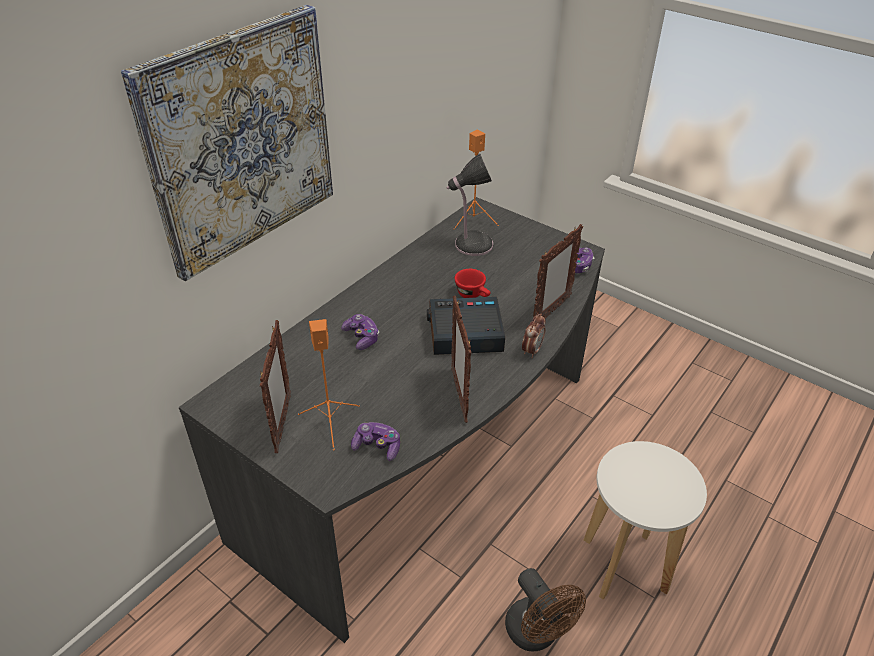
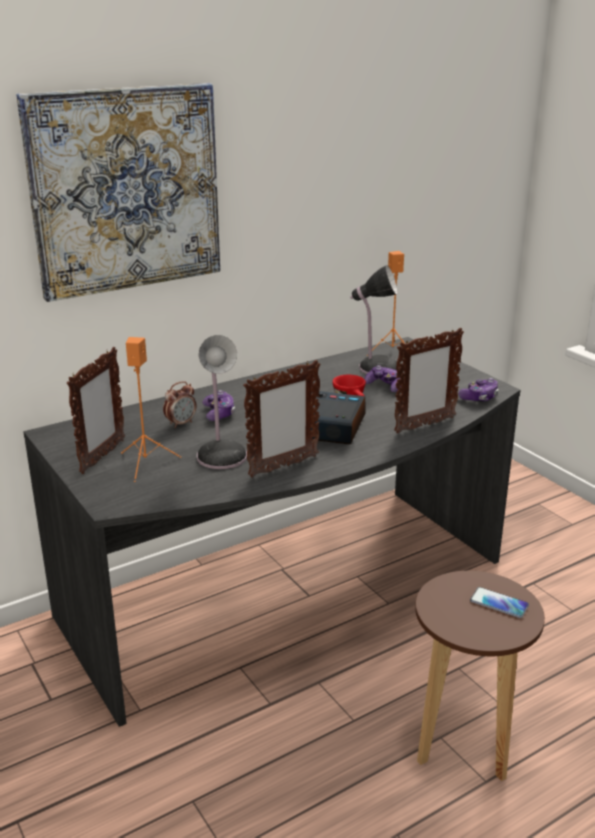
camera: 20 degrees right, 15 degrees down
(377, 446) = (176, 487): game controller -> game controller (385, 386)
(395, 393) = (221, 455): none -> table lamp
(459, 395) = (283, 466): picture frame -> picture frame turned 135 degrees counterclockwise
(532, 350) = (382, 448): alarm clock -> alarm clock (181, 423)
(537, 634) = (326, 776): brown fan -> none
(625, 566) = (464, 741): white stool -> brown stool
(664, 473) = (499, 603): none -> phone

